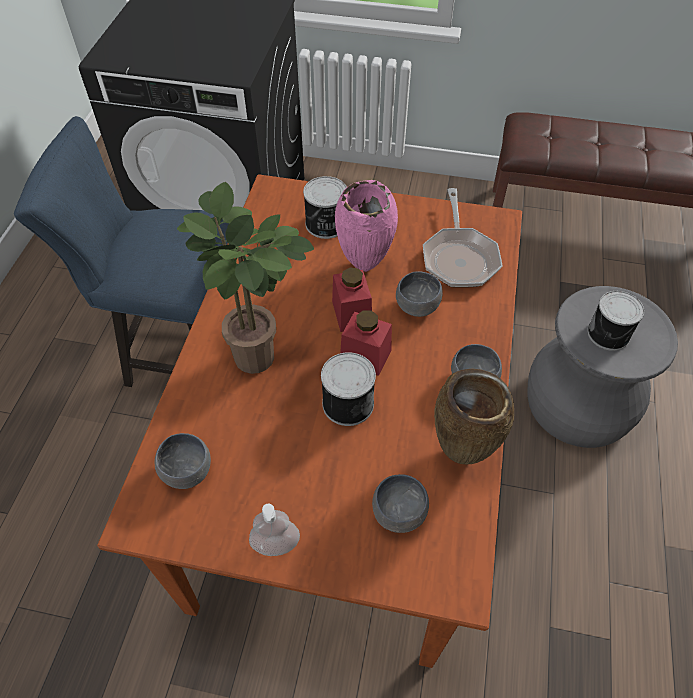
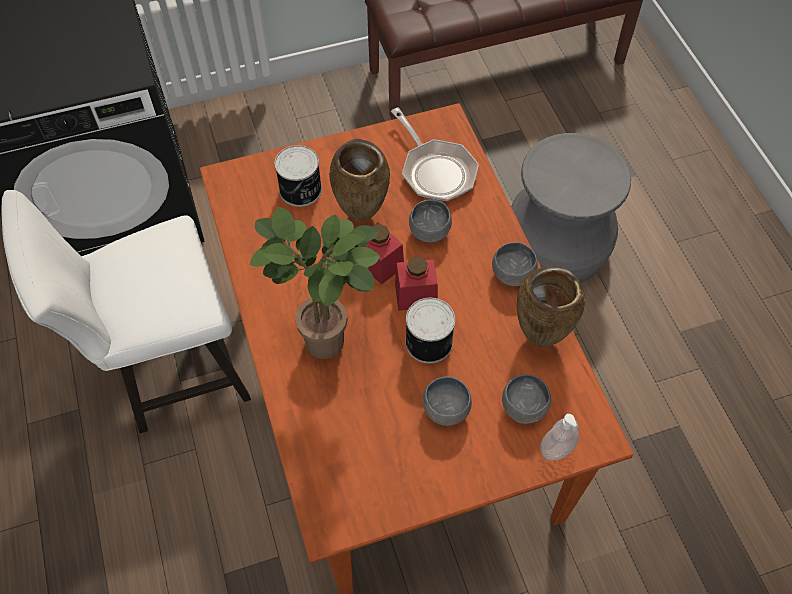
camera: 30 degrees left, 5 degrees up
(179, 349) = (169, 371): blue chair -> white chair
(189, 472) = (341, 464): grey bowl -> grey bowl (447, 409)
(275, 544) = (449, 480): soap dispenser -> soap dispenser (557, 448)
(365, 266) = (362, 215): pink vase -> brown vase
(609, 334) = (573, 180): can -> none

